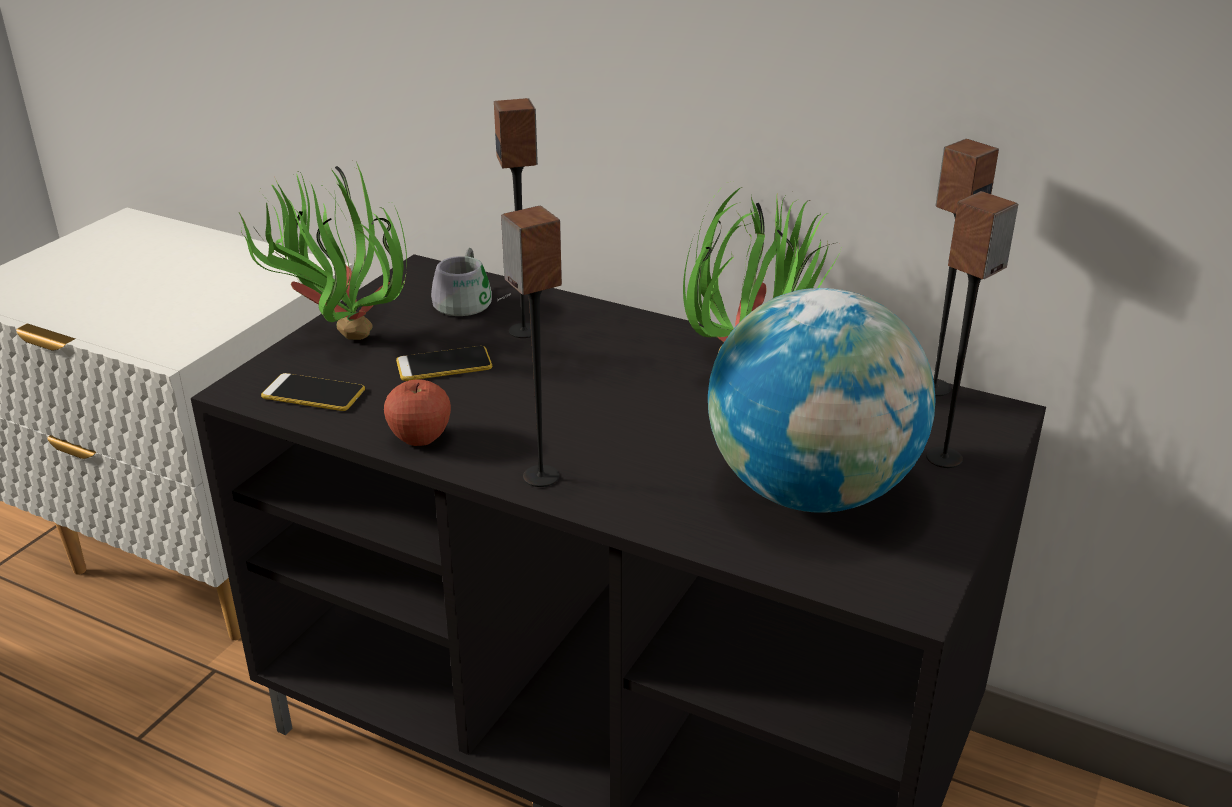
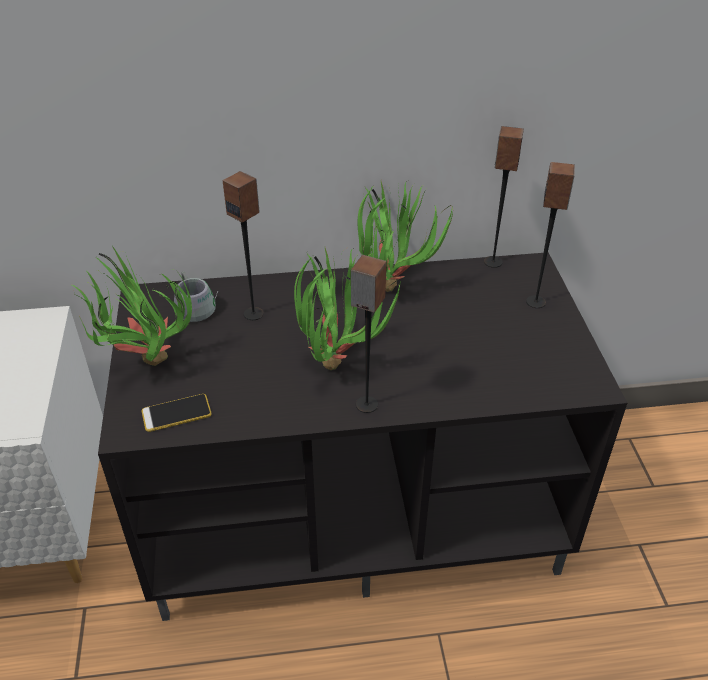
camera: 35 degrees left, 10 degrees up
(420, 437) = (275, 412): apple -> none
(444, 365) = (233, 357): phone -> none
(571, 413) = (339, 357): none -> potted plant
(811, 491) = (499, 349): globe -> none

